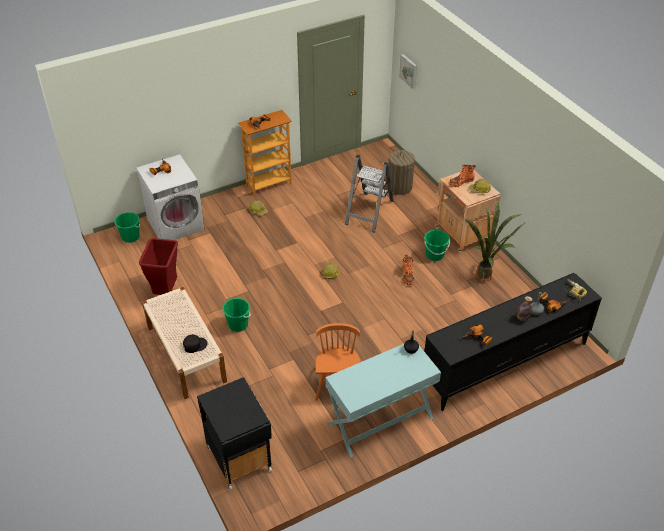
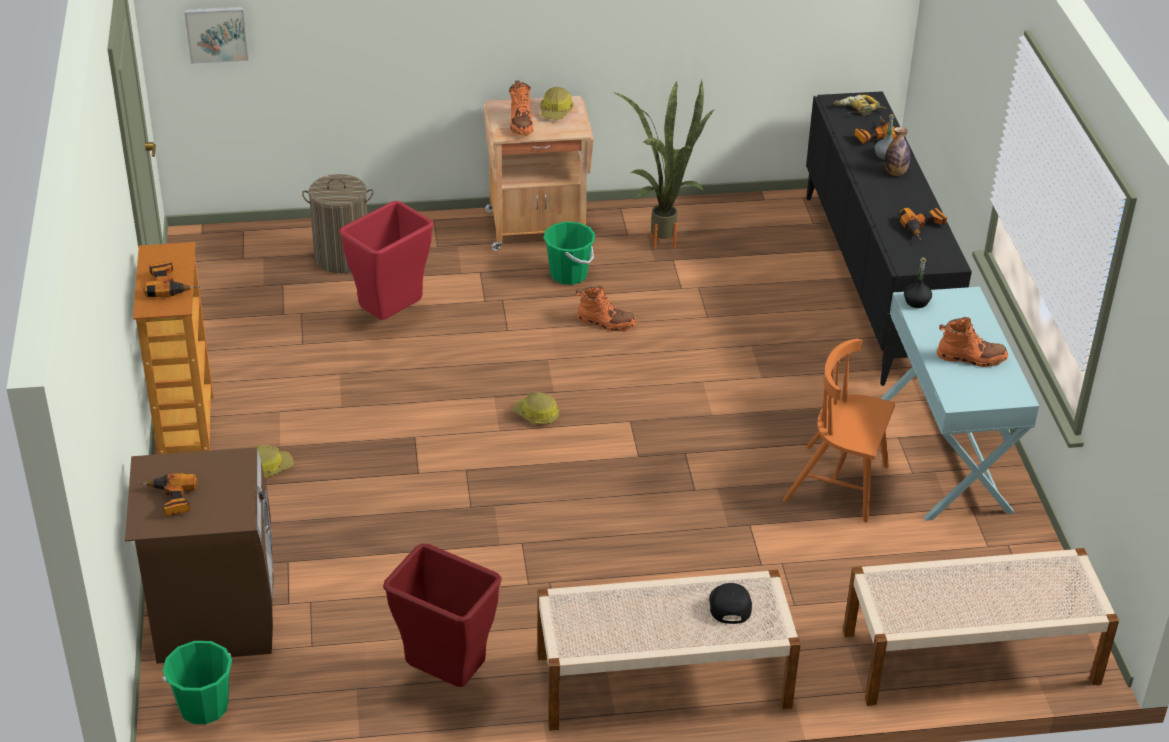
camera: 70 degrees left, 5 degrees down
(176, 224) = (213, 614): white washing machine -> brown washing machine
(238, 325) = (616, 581): green bucket -> none
(239, 457) = (970, 658): black cart -> beige bench
(369, 212) = (391, 317): grey step ladder -> red trash can
(375, 379) = (971, 358): none -> orange boot

